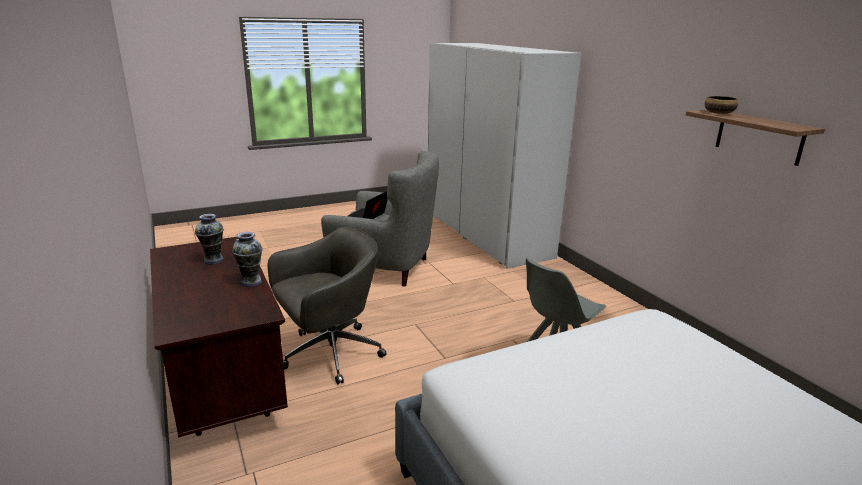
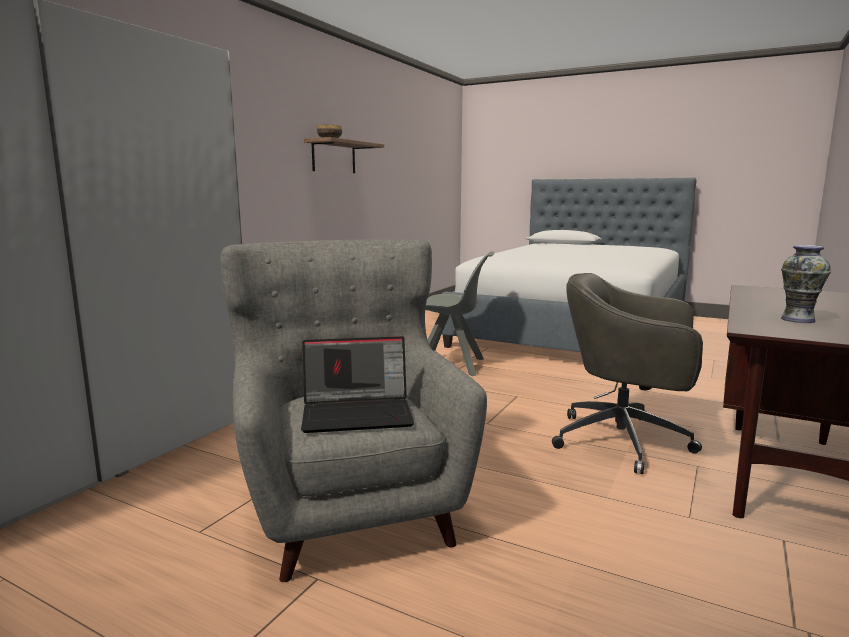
camera: 125 degrees left, 10 degrees down
(250, 282) = (751, 300): vase -> none

